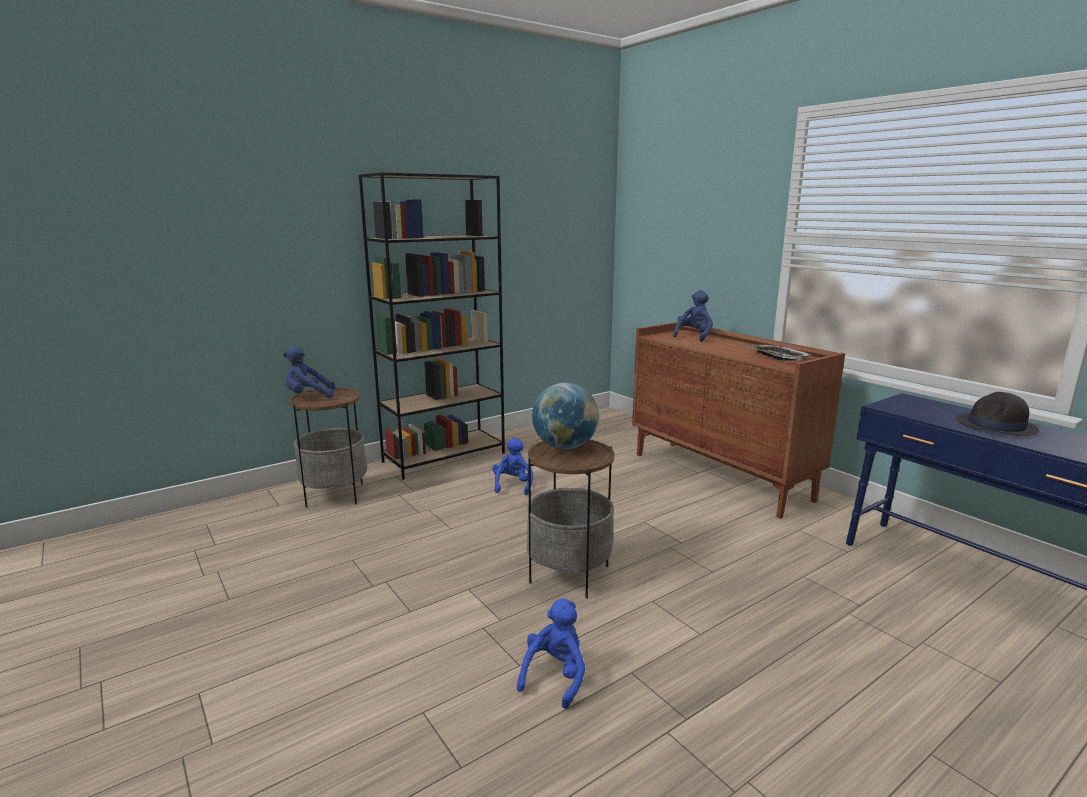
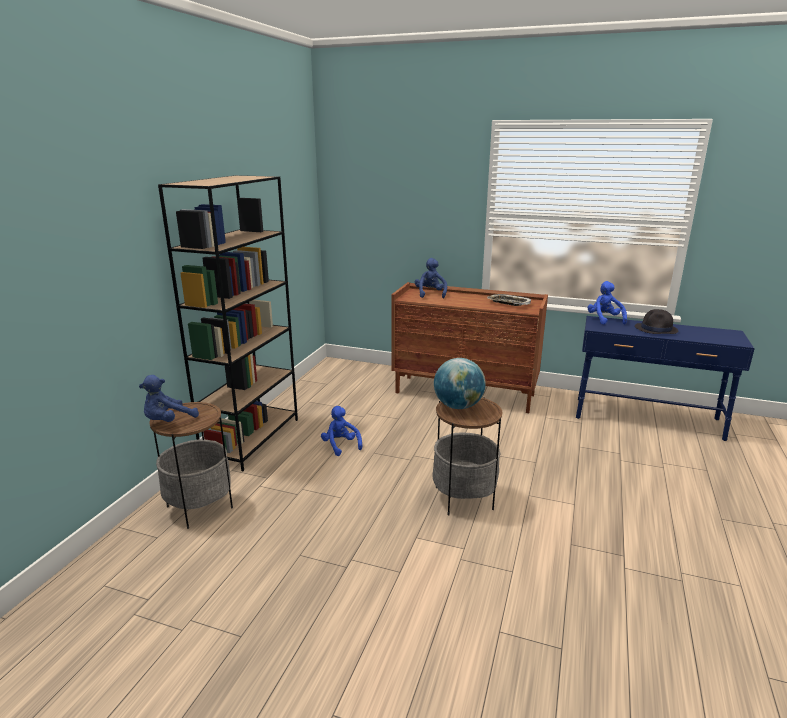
camera: 35 degrees left, 5 degrees up
(555, 676) = (539, 567): blue plush toy -> blue plush toy (604, 320)

